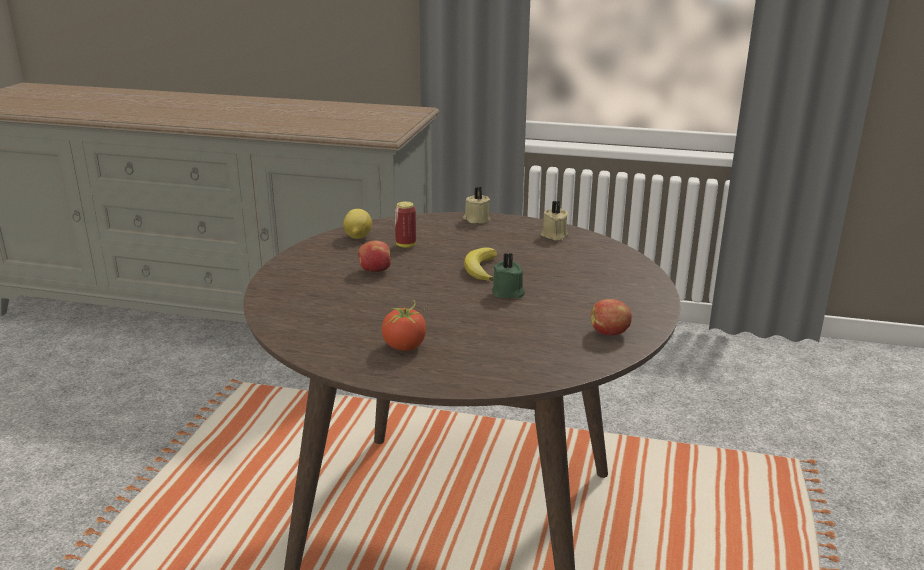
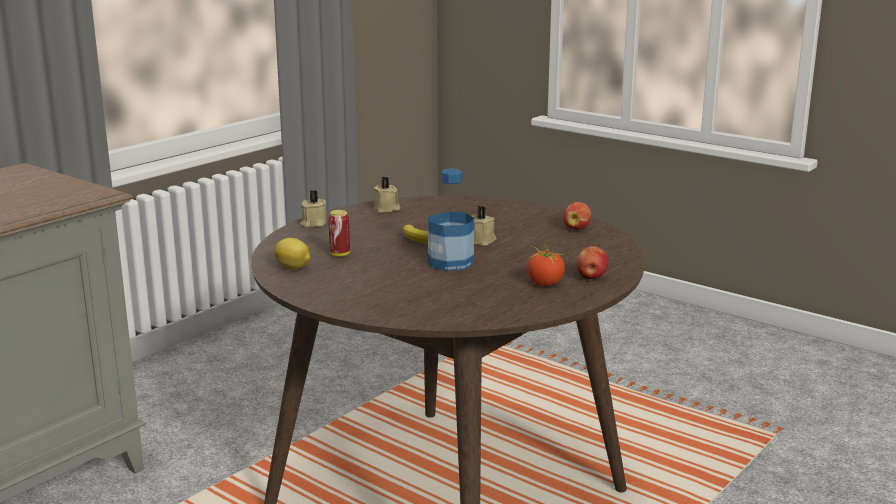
camera: 65 degrees left, 5 degrees down
(374, 271) = (385, 273): apple -> apple (591, 277)
(427, 291) = (450, 262): none -> bottle
(508, 293) = (482, 241): green candle -> beige candle

